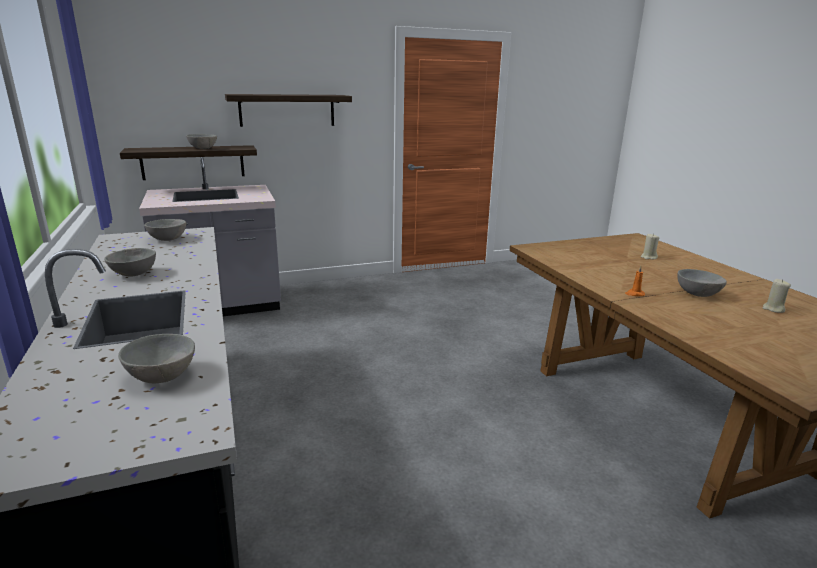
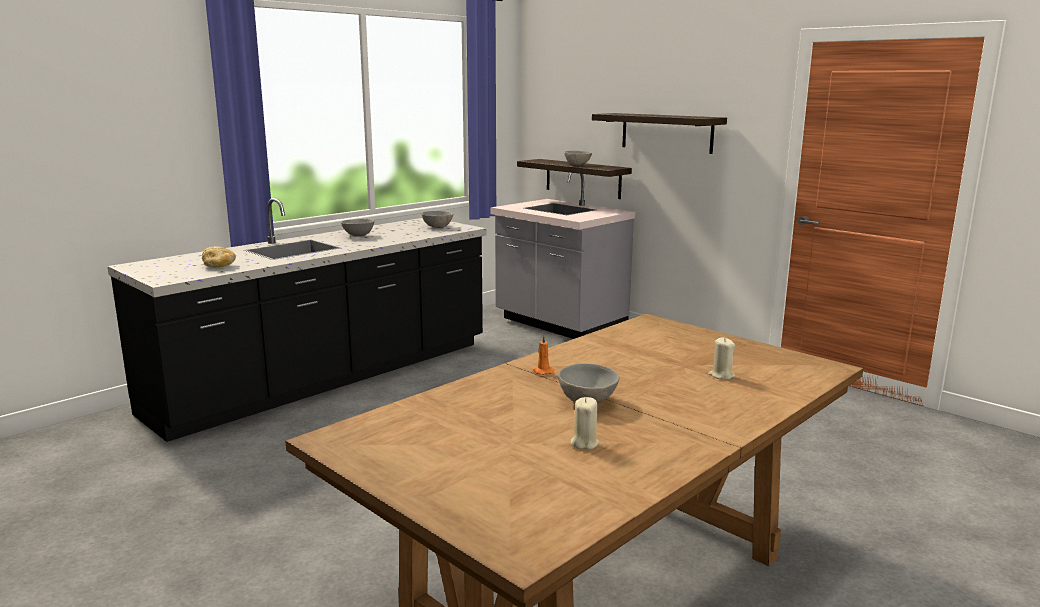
camera: 65 degrees right, 5 degrees down
(163, 376) = (219, 266): grey bowl -> bread

